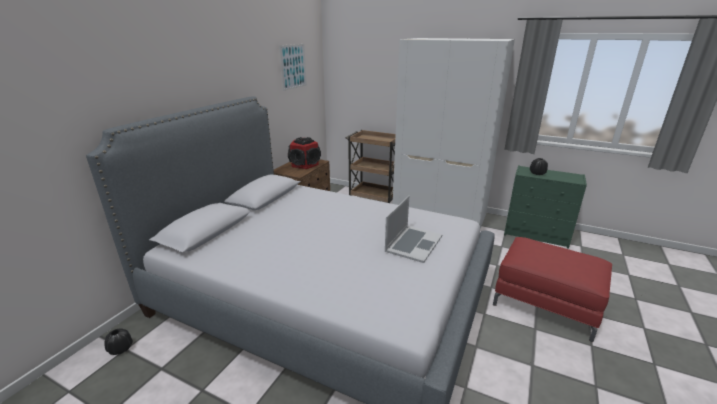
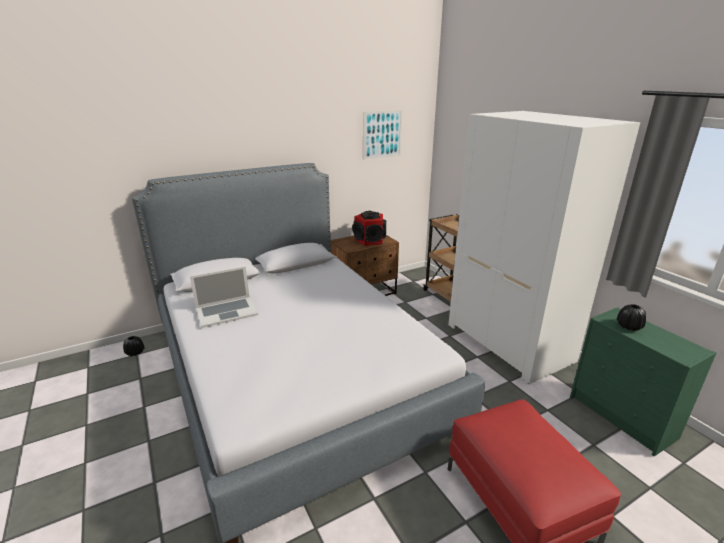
camera: 35 degrees right, 0 degrees up
(413, 243) = (353, 353): laptop -> laptop (226, 311)

